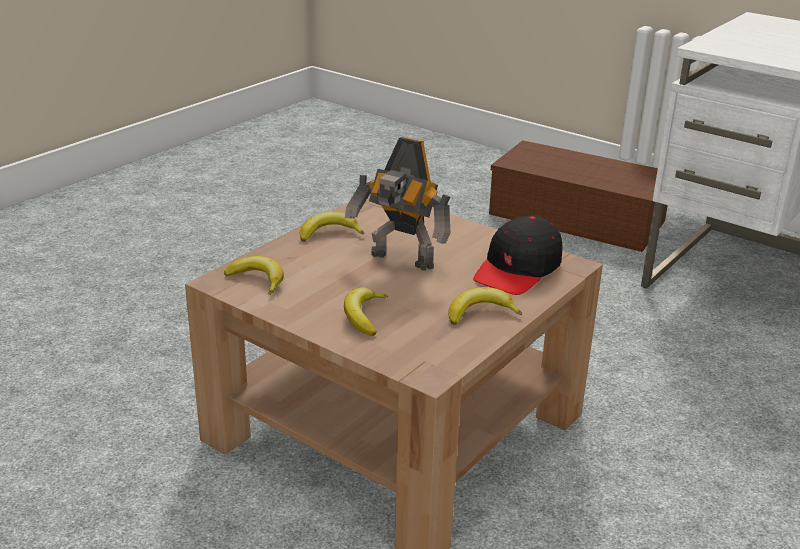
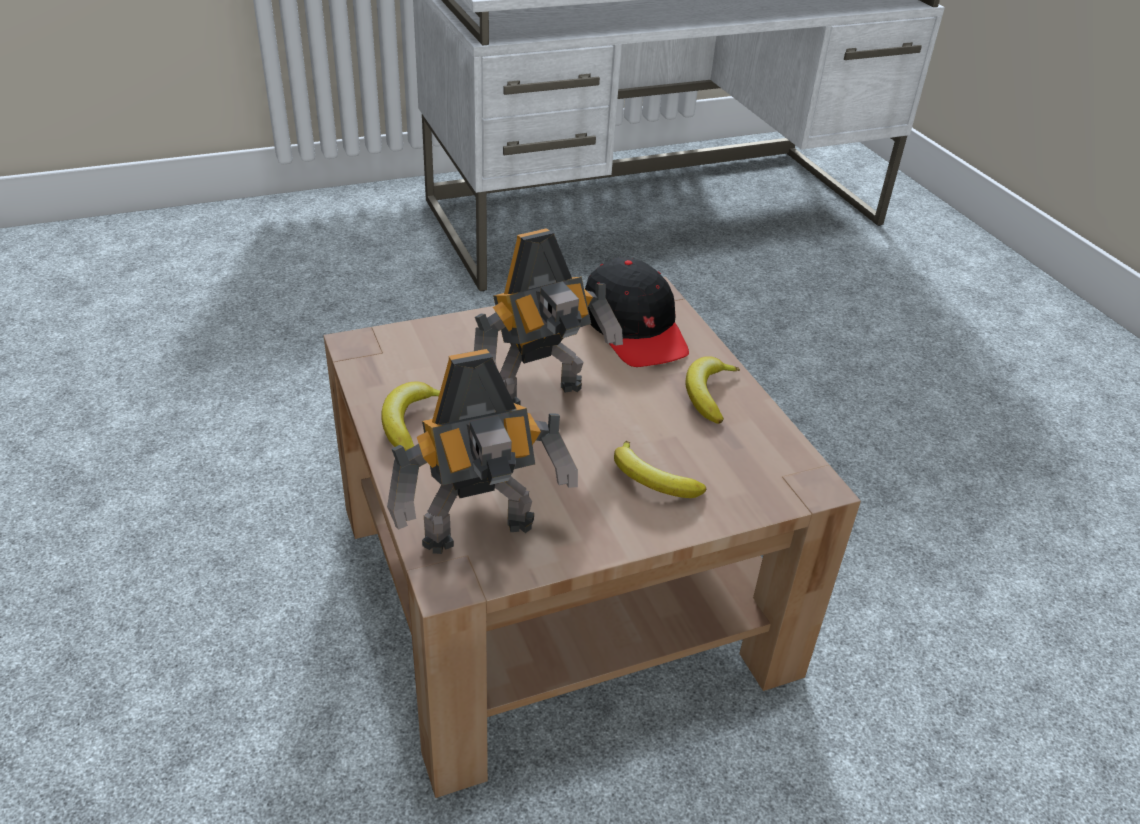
camera: 60 degrees left, 10 degrees up
(258, 280) = (482, 537): banana -> toy robot
(579, 217) = (310, 253): brown storage box -> none

